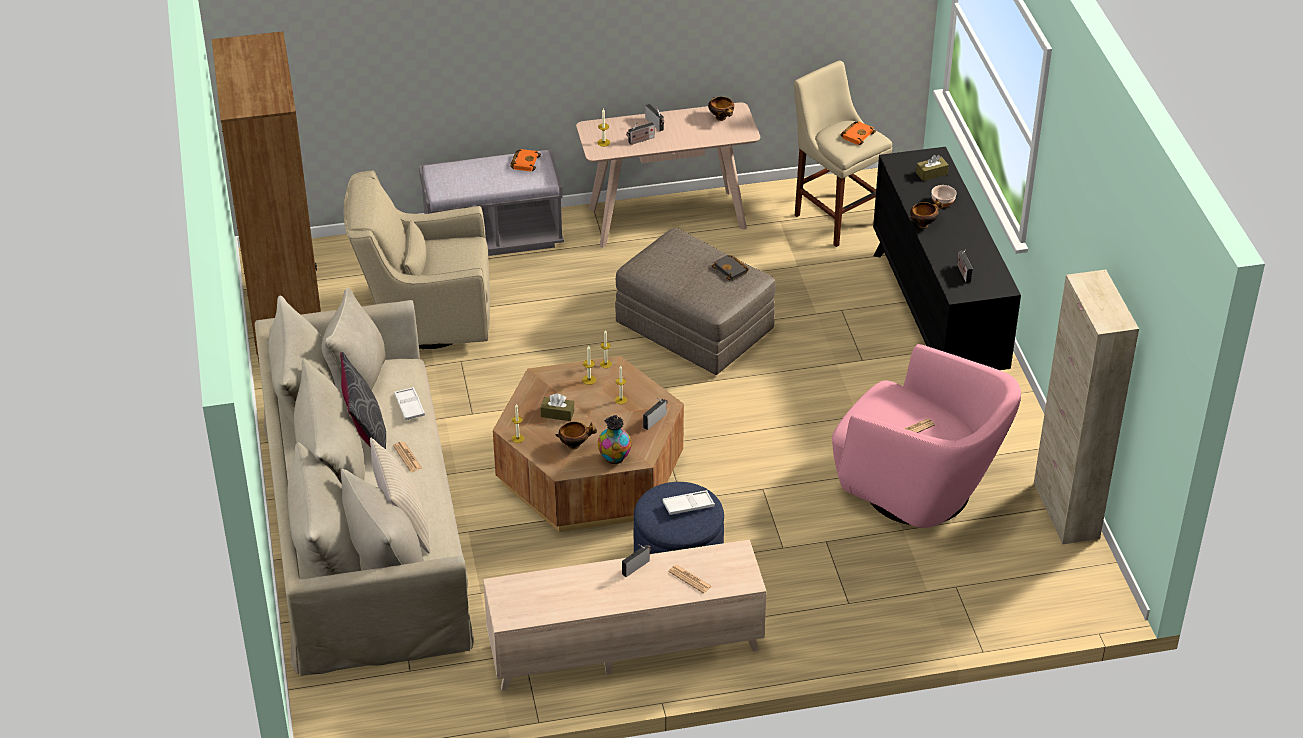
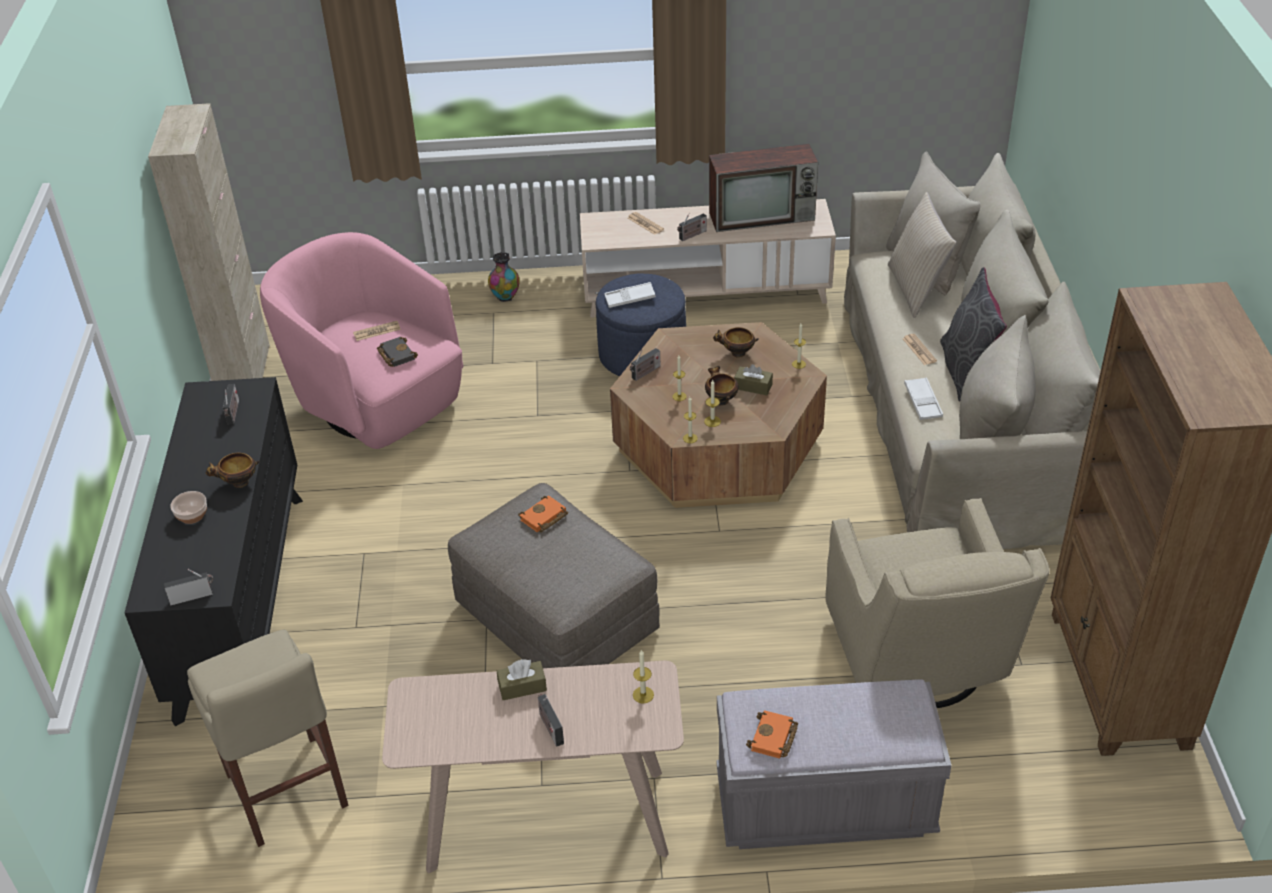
camera: 170 degrees left, 0 degrees up
(425, 319) = (920, 664): beige armchair -> beige armchair turned 75 degrees clockwise
(562, 600) = (763, 216): none -> television
(614, 458) = (696, 338): vase -> vase (505, 296)
(640, 140) = (583, 693): radio -> radio (193, 596)
(721, 118) = (436, 731): bowl -> bowl (720, 400)
(731, 270) = (501, 546): black book -> black book (395, 354)
(857, 134) = (235, 675): orange book -> orange book (543, 518)
(931, 173) = (177, 563): brown tissue box -> brown tissue box (522, 687)

